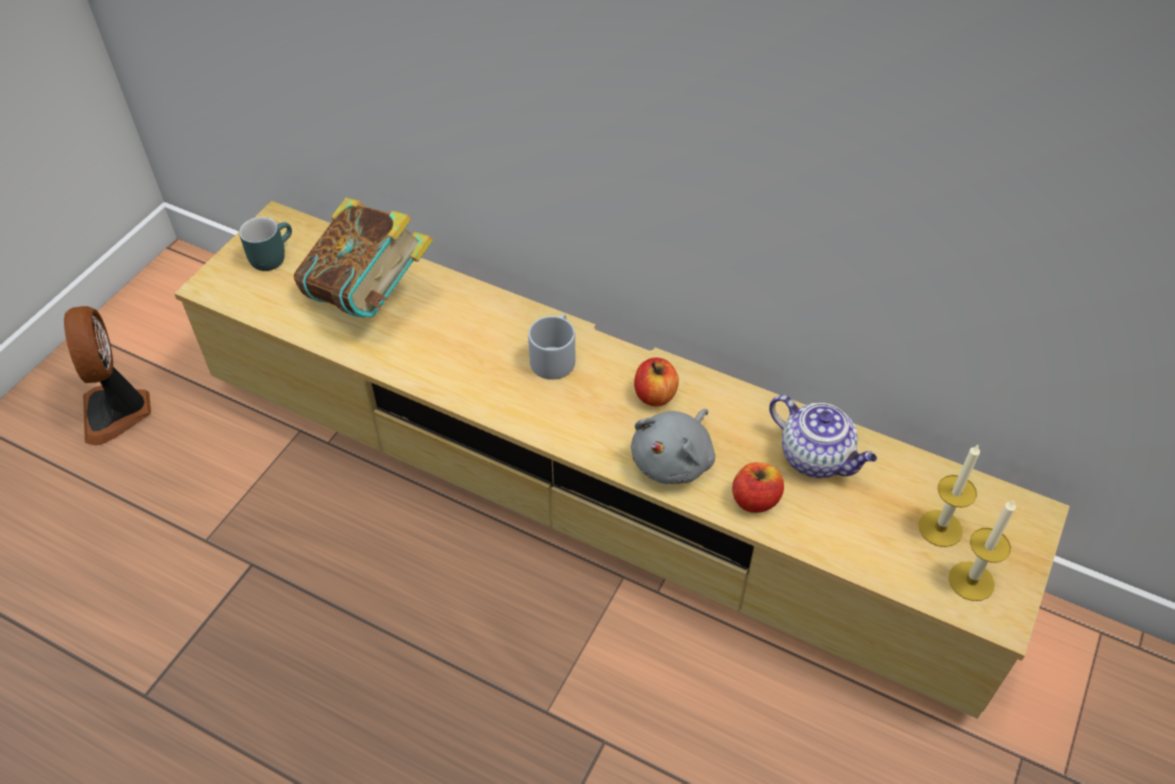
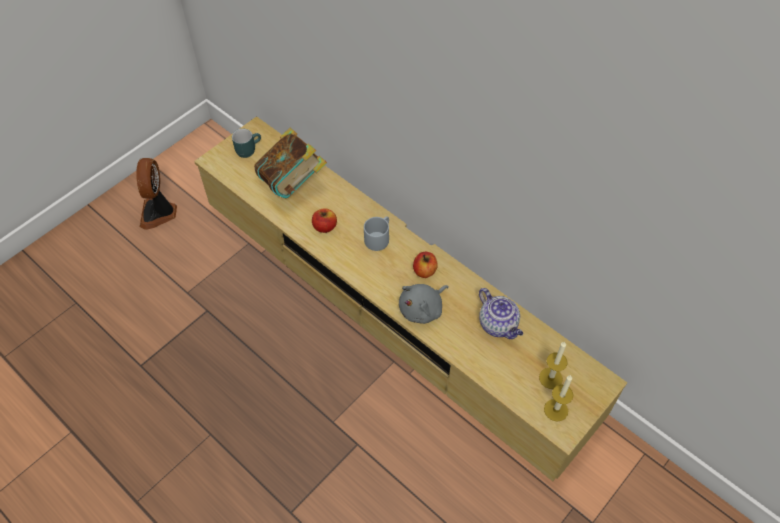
camera: 15 degrees right, 5 degrees up
(755, 499) = (457, 340): apple -> apple (325, 227)

